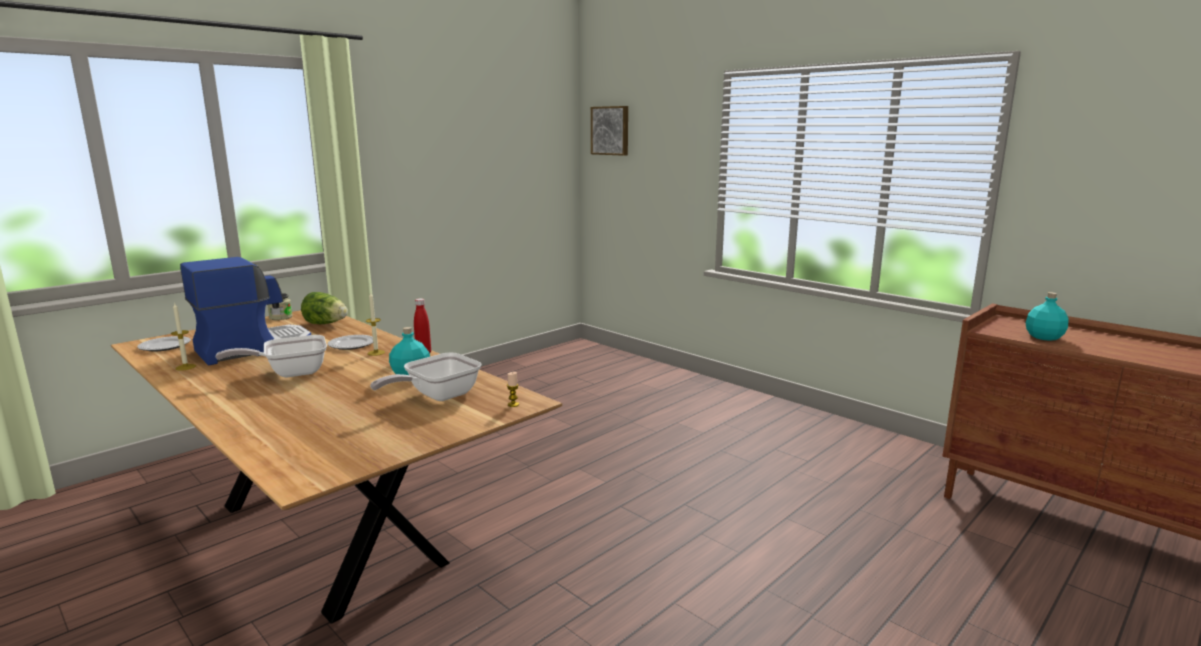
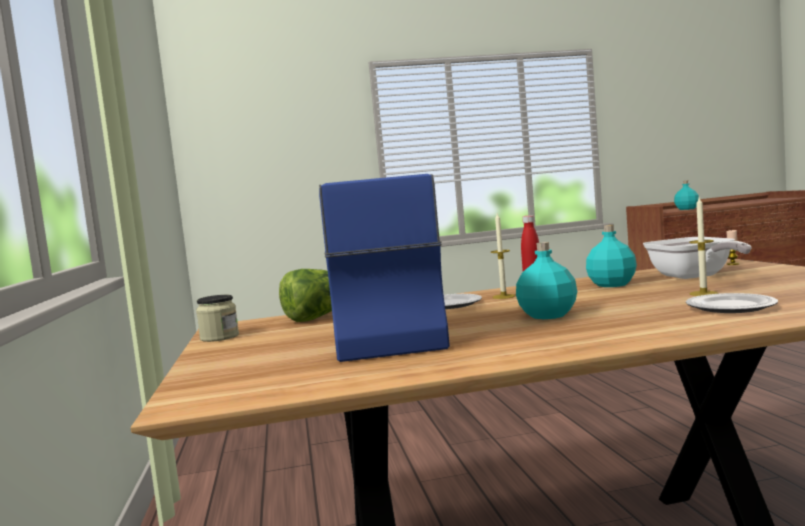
camera: 55 degrees left, 10 degrees down
(164, 346) = (256, 383): plate -> plate (731, 307)
(185, 367) = (436, 359): candle -> candle (703, 293)
(290, 373) = (547, 316): frying pan -> turquoise bottle
(610, 130) = (226, 126): picture -> none

